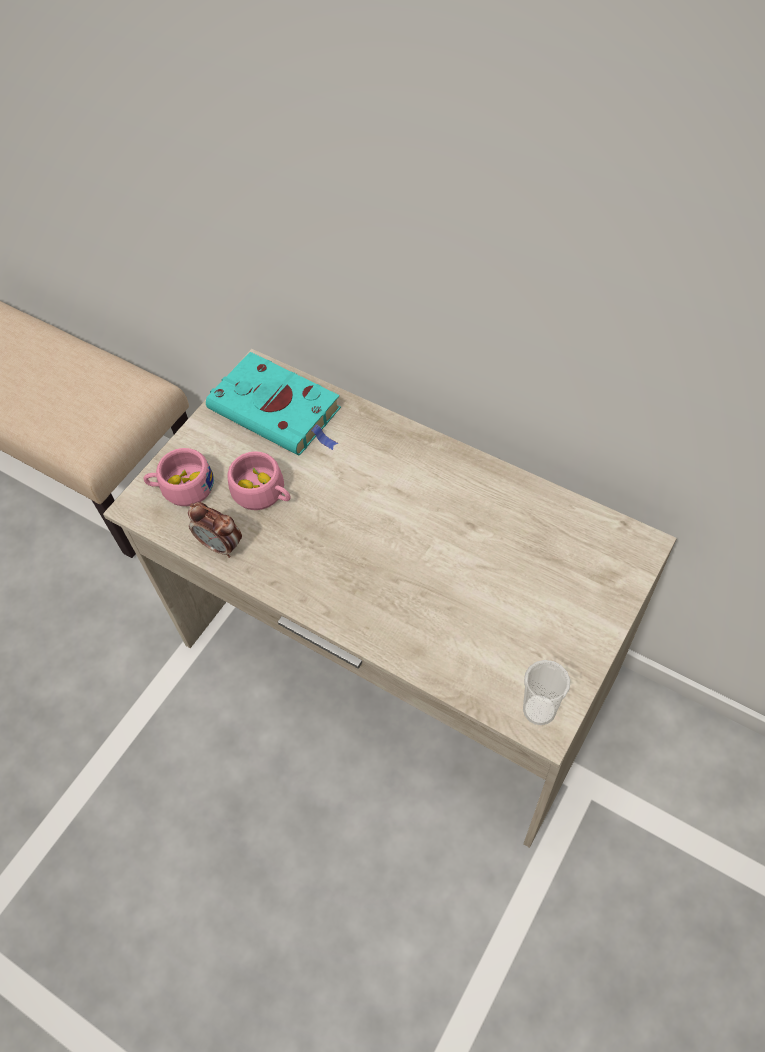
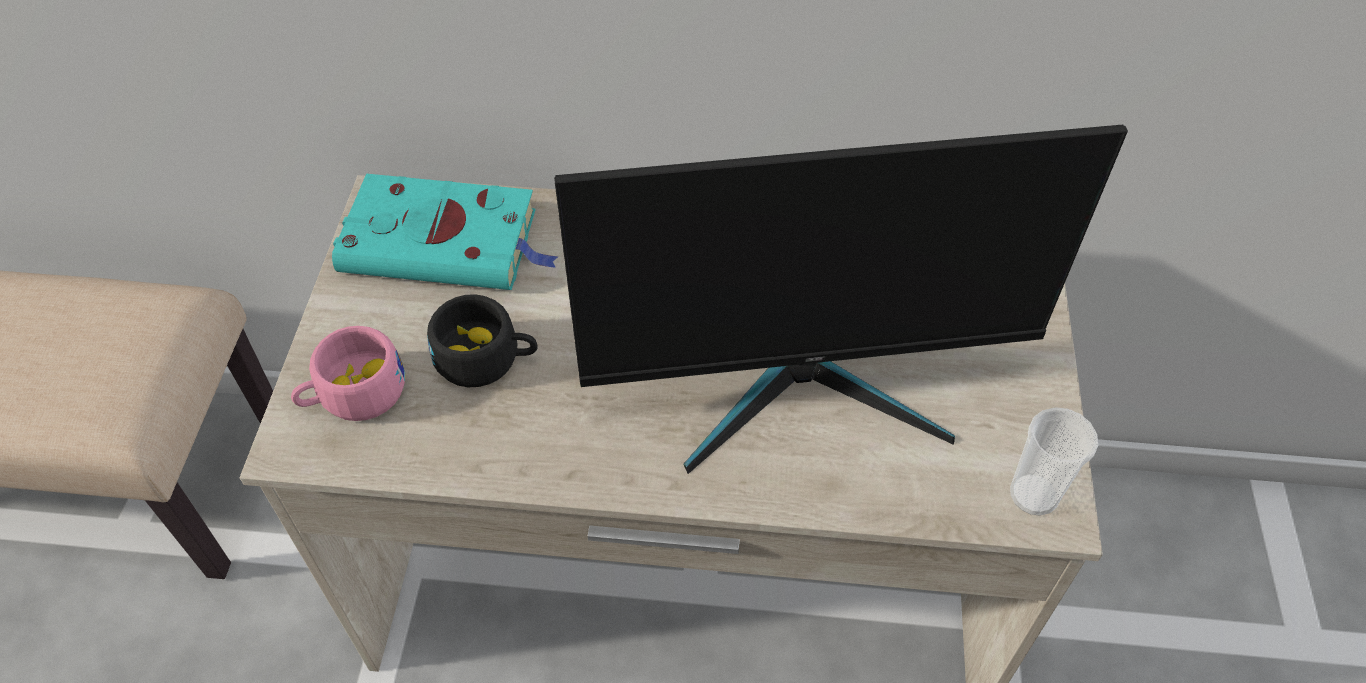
camera: 30 degrees left, 5 degrees down
(221, 546) = (462, 453): alarm clock -> none
(264, 493) = (487, 358): pink cup -> black cup
(439, 584) = (807, 387): none -> monitor

